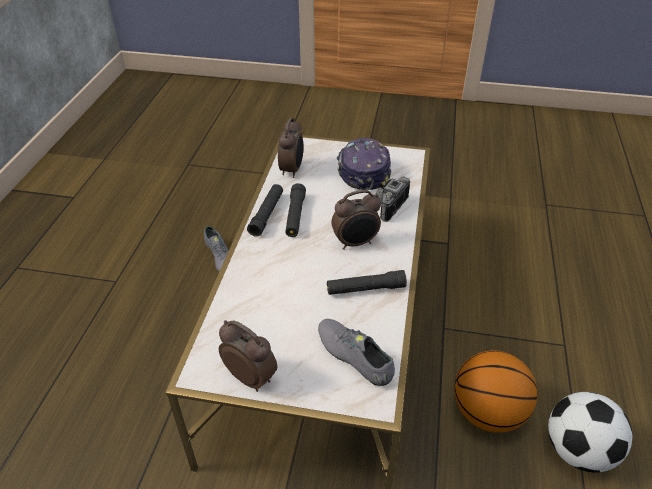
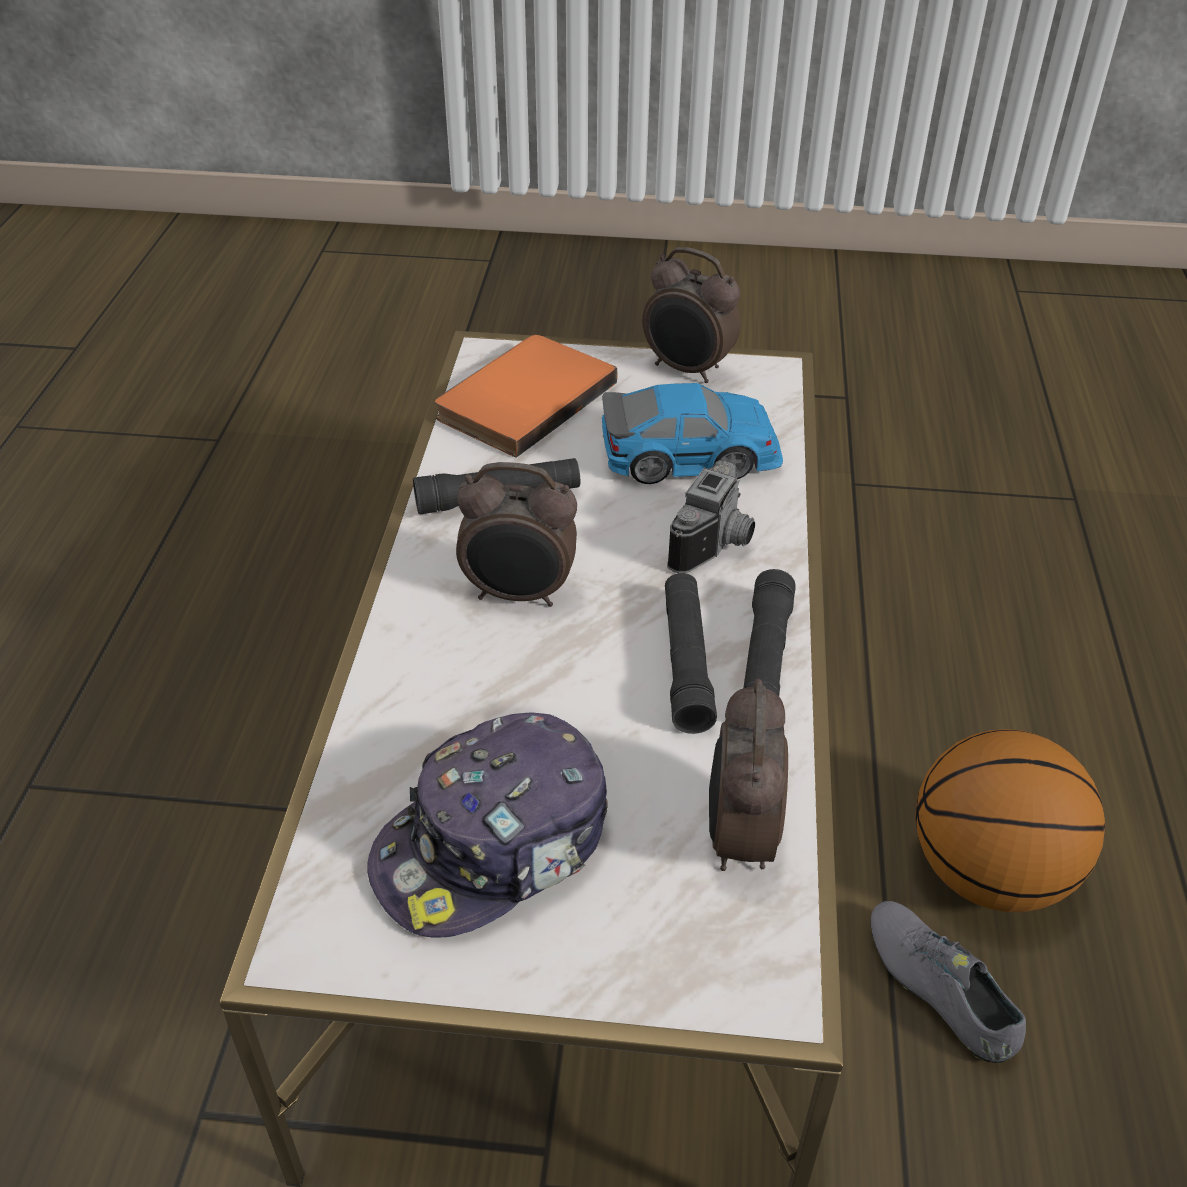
camera: 175 degrees right, 0 degrees up
(267, 311) = (690, 455): none -> toy car
(354, 357) = (522, 398): grey shoe -> orange book
(356, 243) = (519, 595): alarm clock -> alarm clock turned 150 degrees counterclockwise
(363, 171) = (494, 846): cap -> cap turned 60 degrees clockwise
(387, 205) = (426, 709): camera -> camera (718, 543)
(487, 412) = (267, 648): basketball -> basketball (989, 873)
(578, 450) = (130, 602): football -> none

